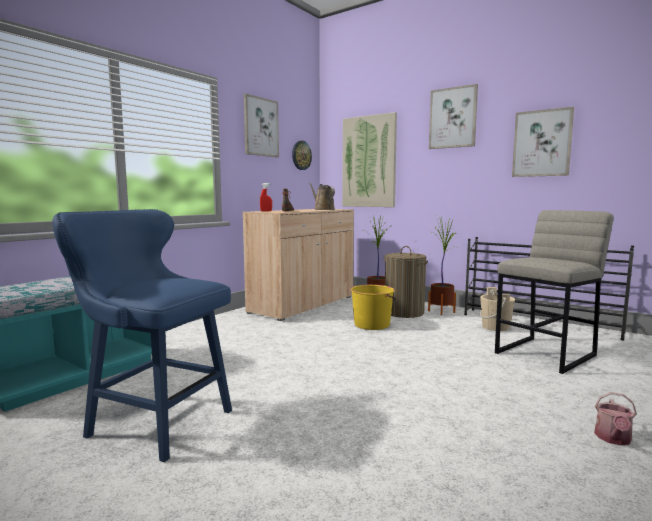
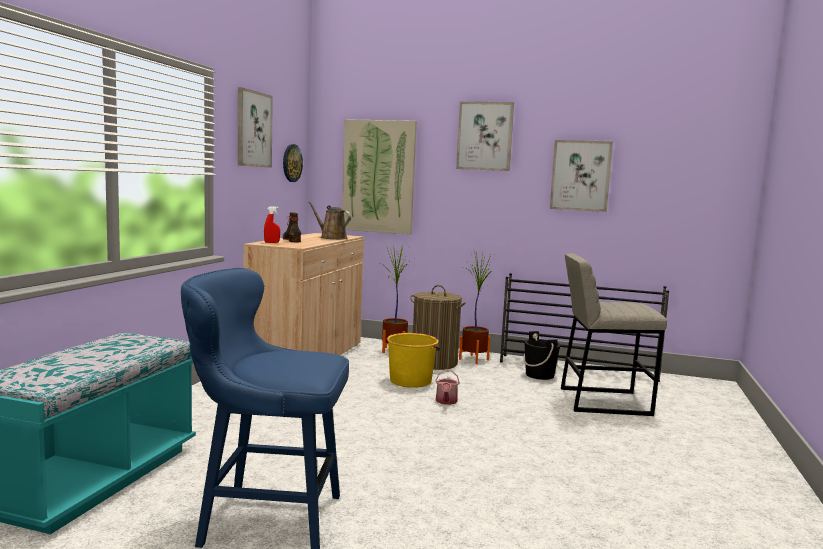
camera: 20 degrees left, 0 degrees up
(495, 327) = (539, 375): beige bucket -> black bucket
(546, 353) = (602, 401): grey chair -> grey chair turned 120 degrees counterclockwise
(613, 439) = (693, 477): watering can -> watering can (446, 402)

